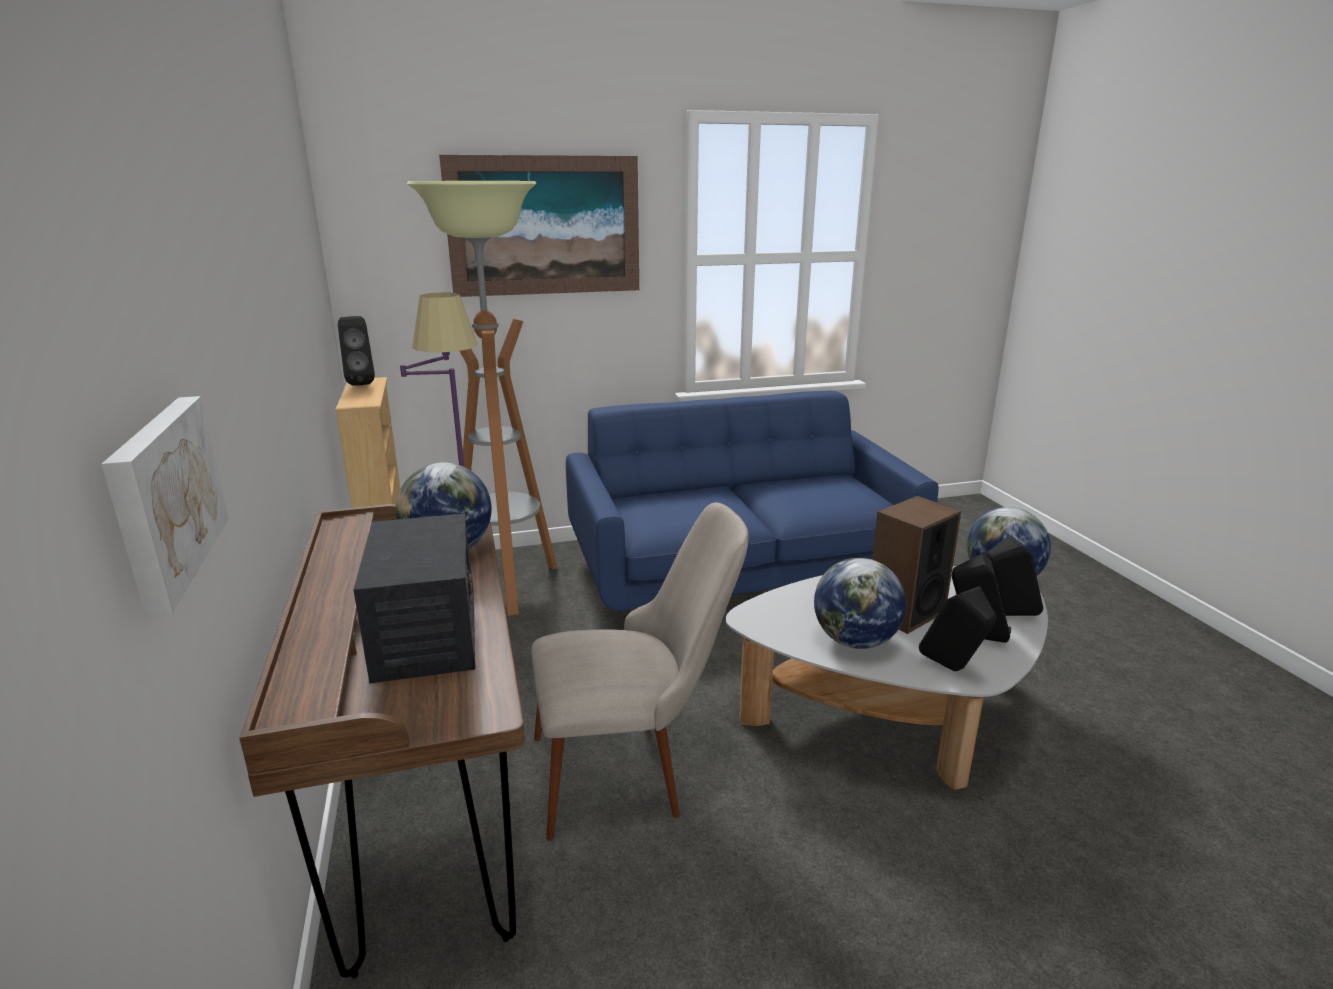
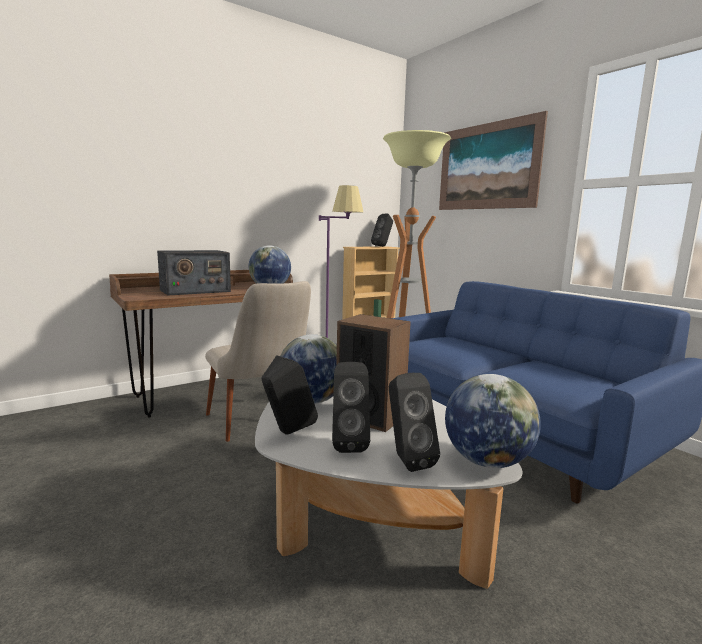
camera: 70 degrees right, 10 degrees down
(163, 496) = (96, 189): picture -> none

